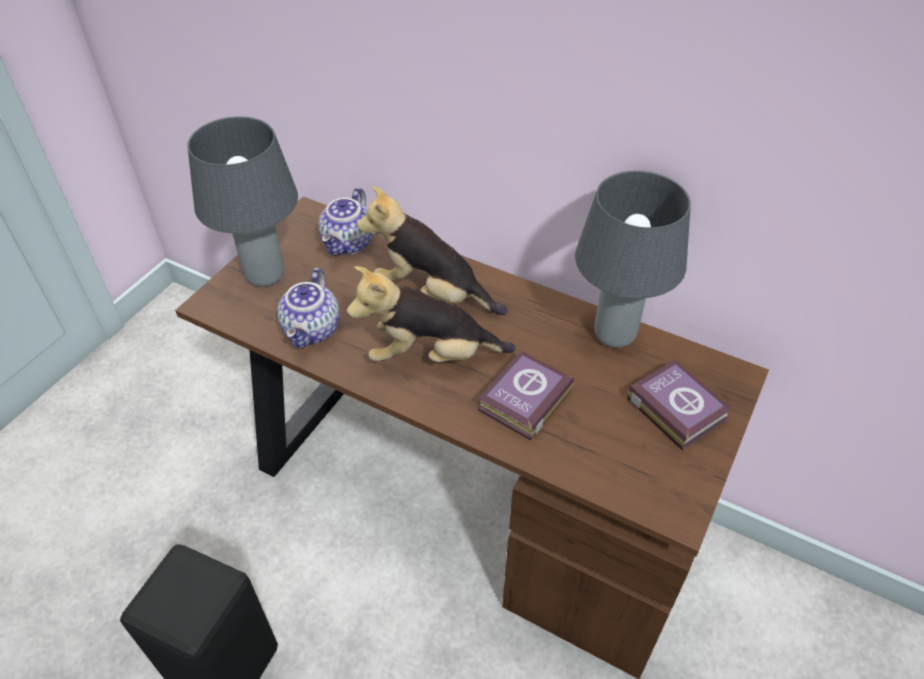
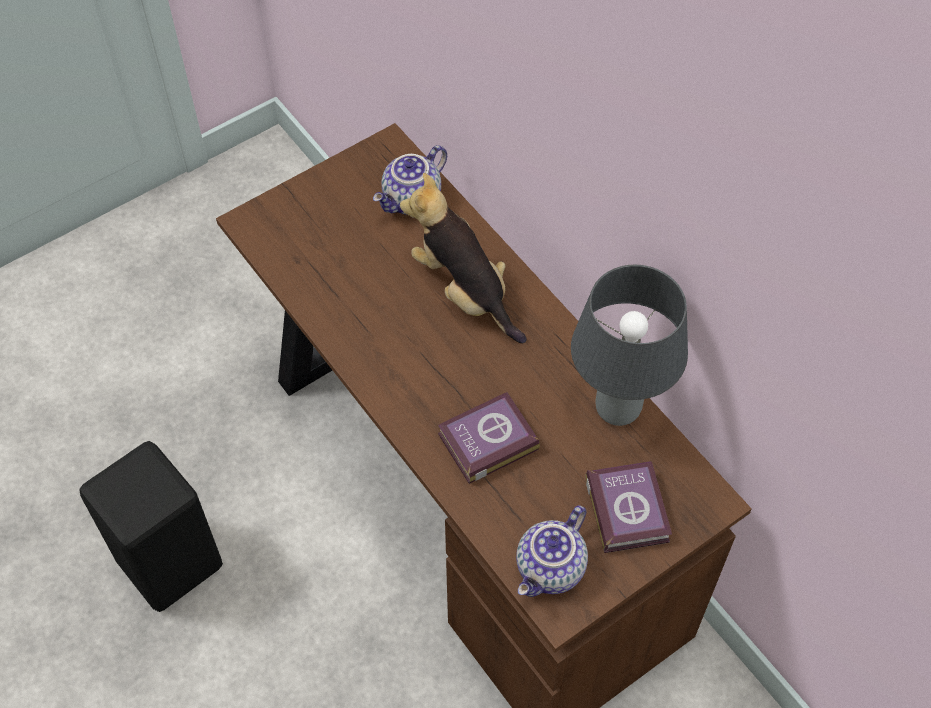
camera: 25 degrees right, 10 degrees up
(265, 275) = (314, 209): grey table lamp -> none
(313, 330) = (330, 290): teapot -> teapot (551, 570)
(431, 355) = (425, 360): plush toy -> none

